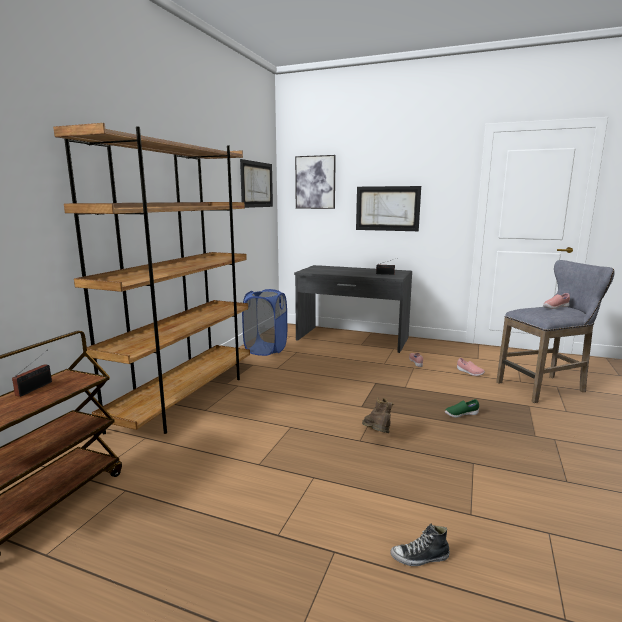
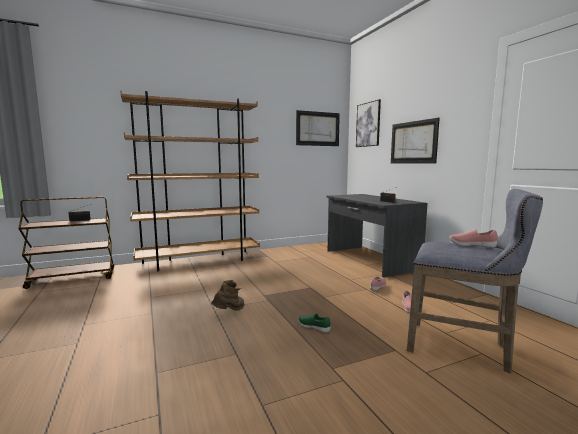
camera: 45 degrees right, 5 degrees down
(266, 349) = (296, 251): blue laundry basket -> none
(420, 558) = (86, 369): shoe -> none

